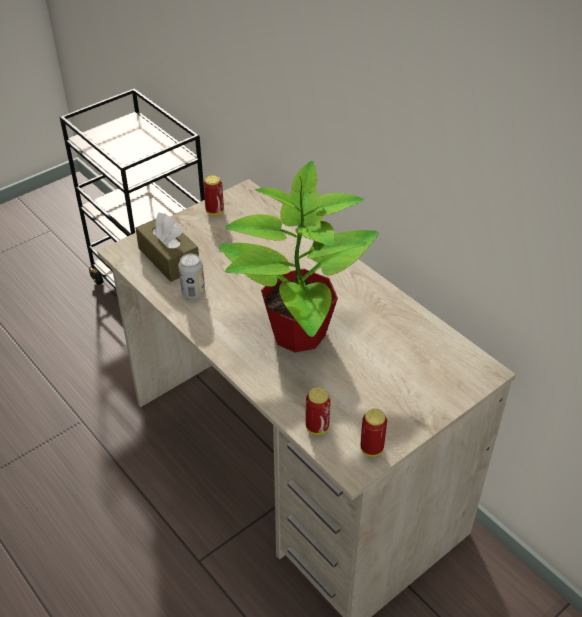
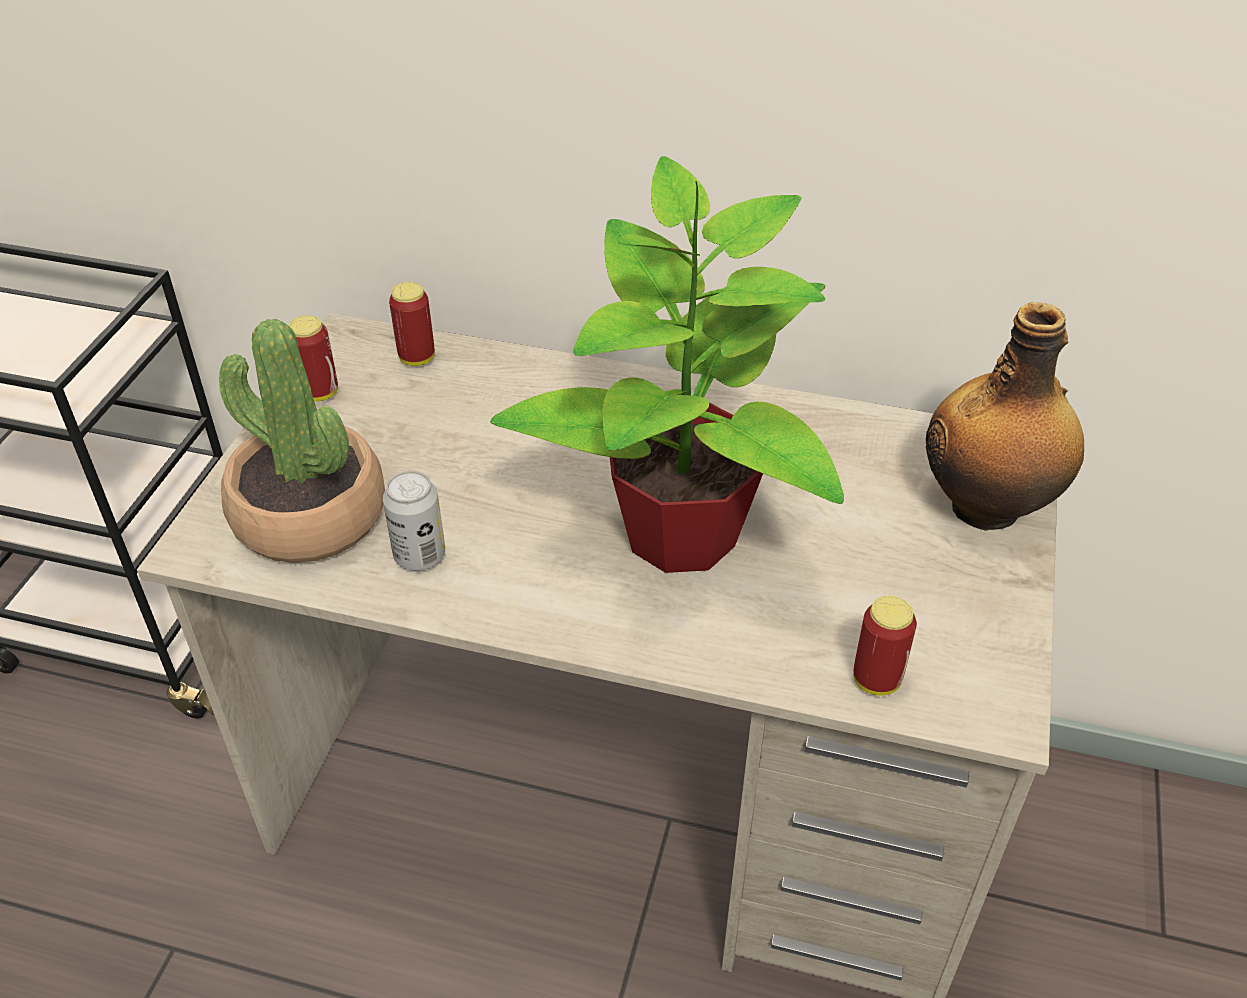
camera: 35 degrees left, 0 degrees up
(169, 258) = (309, 515): brown tissue box -> potted plant
(371, 448) = (994, 666): can -> can (417, 358)
(443, 387) = (988, 507): none -> bottle

